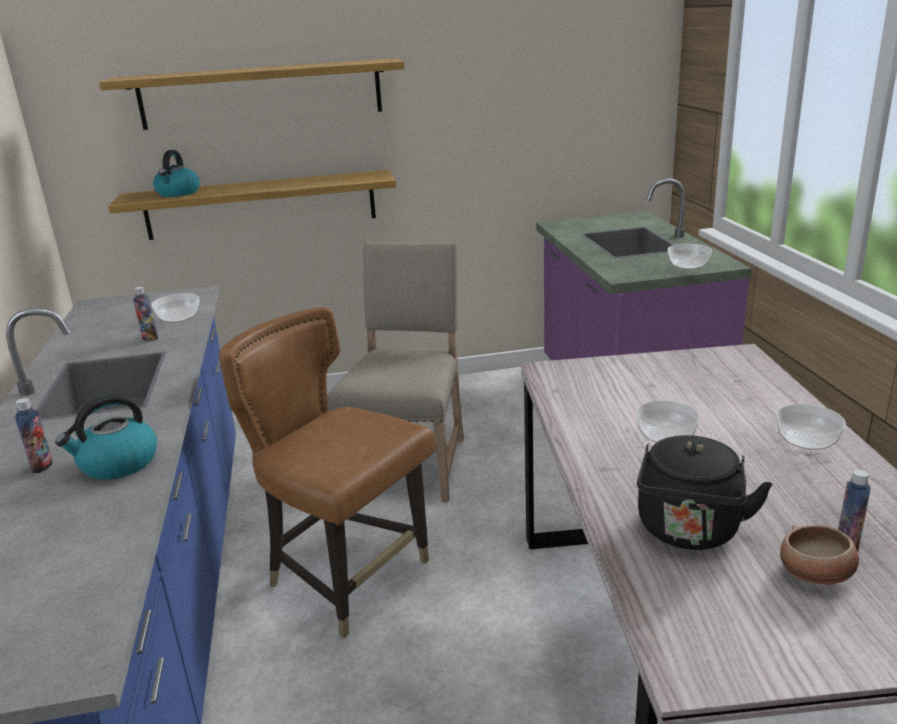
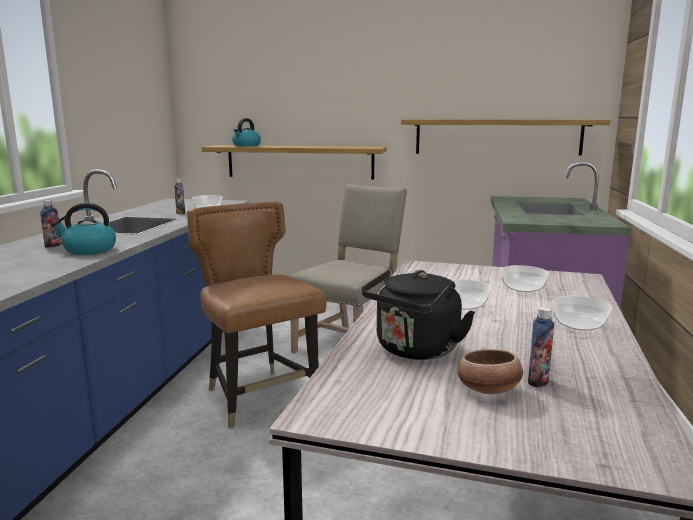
camera: 20 degrees right, 10 degrees down
(261, 94) = (309, 89): shelf -> shelf (497, 137)
(687, 265) = (578, 221): bowl -> bowl (522, 288)

